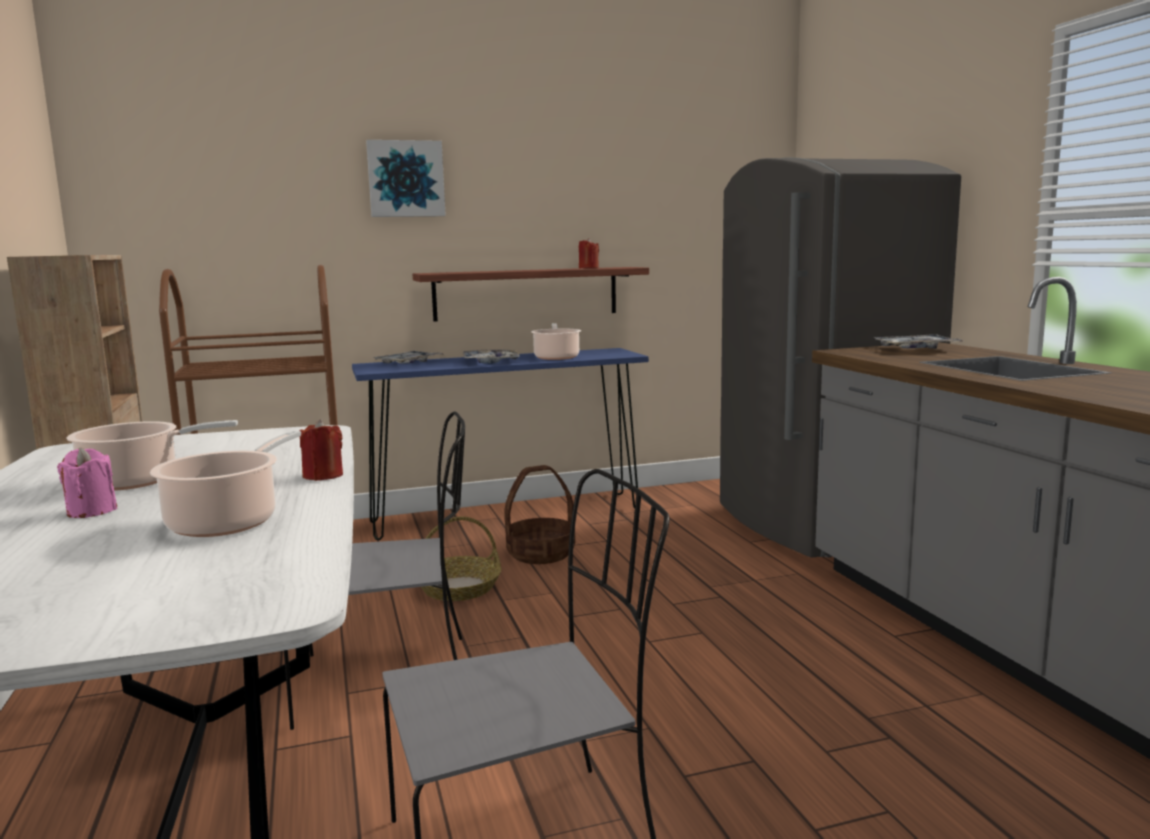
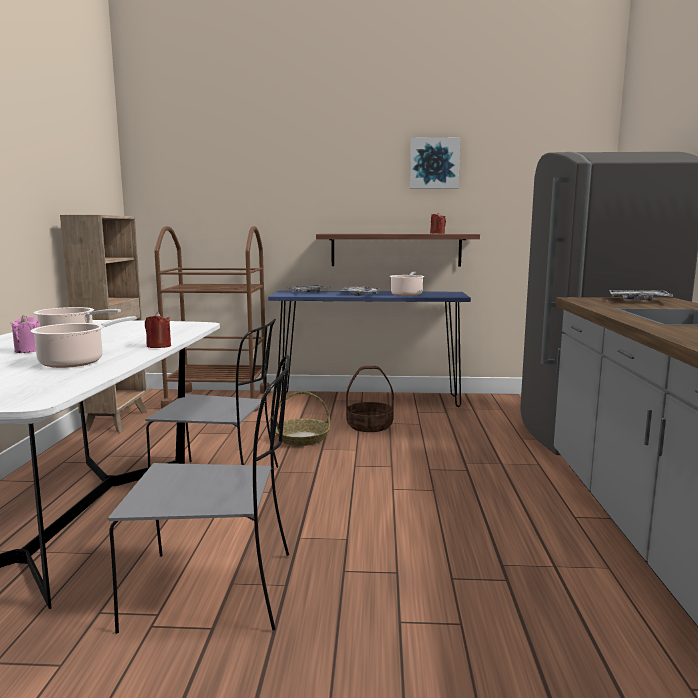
camera: 20 degrees right, 0 degrees up
(406, 179) = (318, 171): picture -> picture (434, 163)

